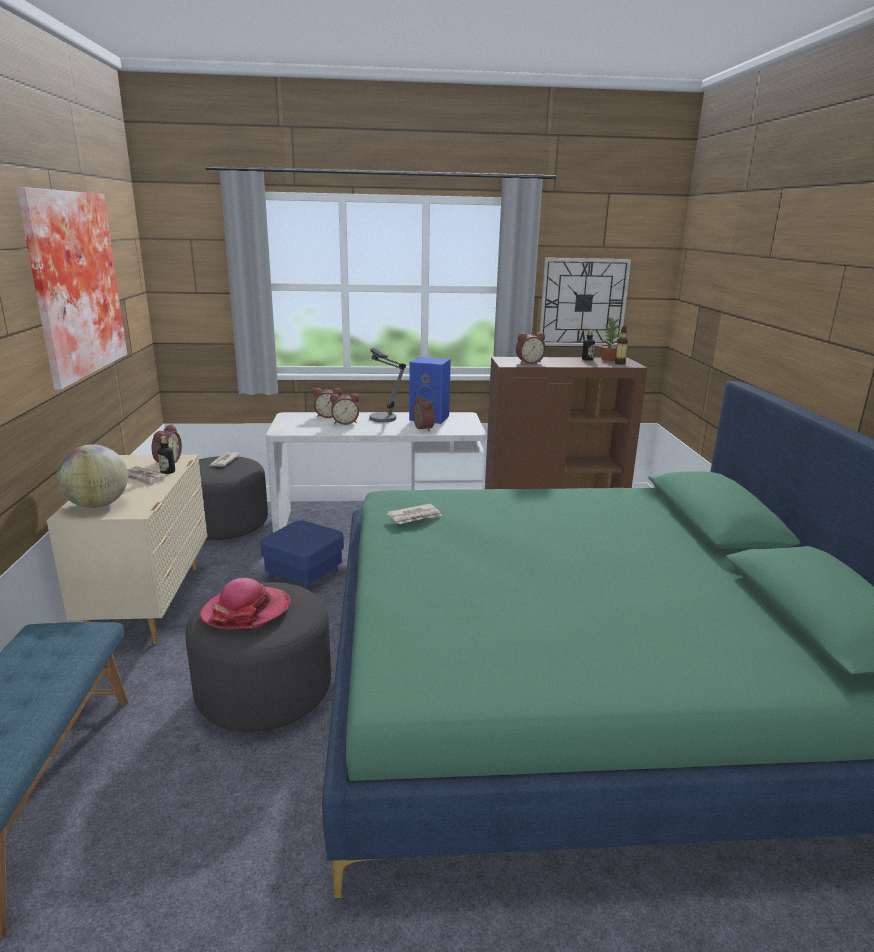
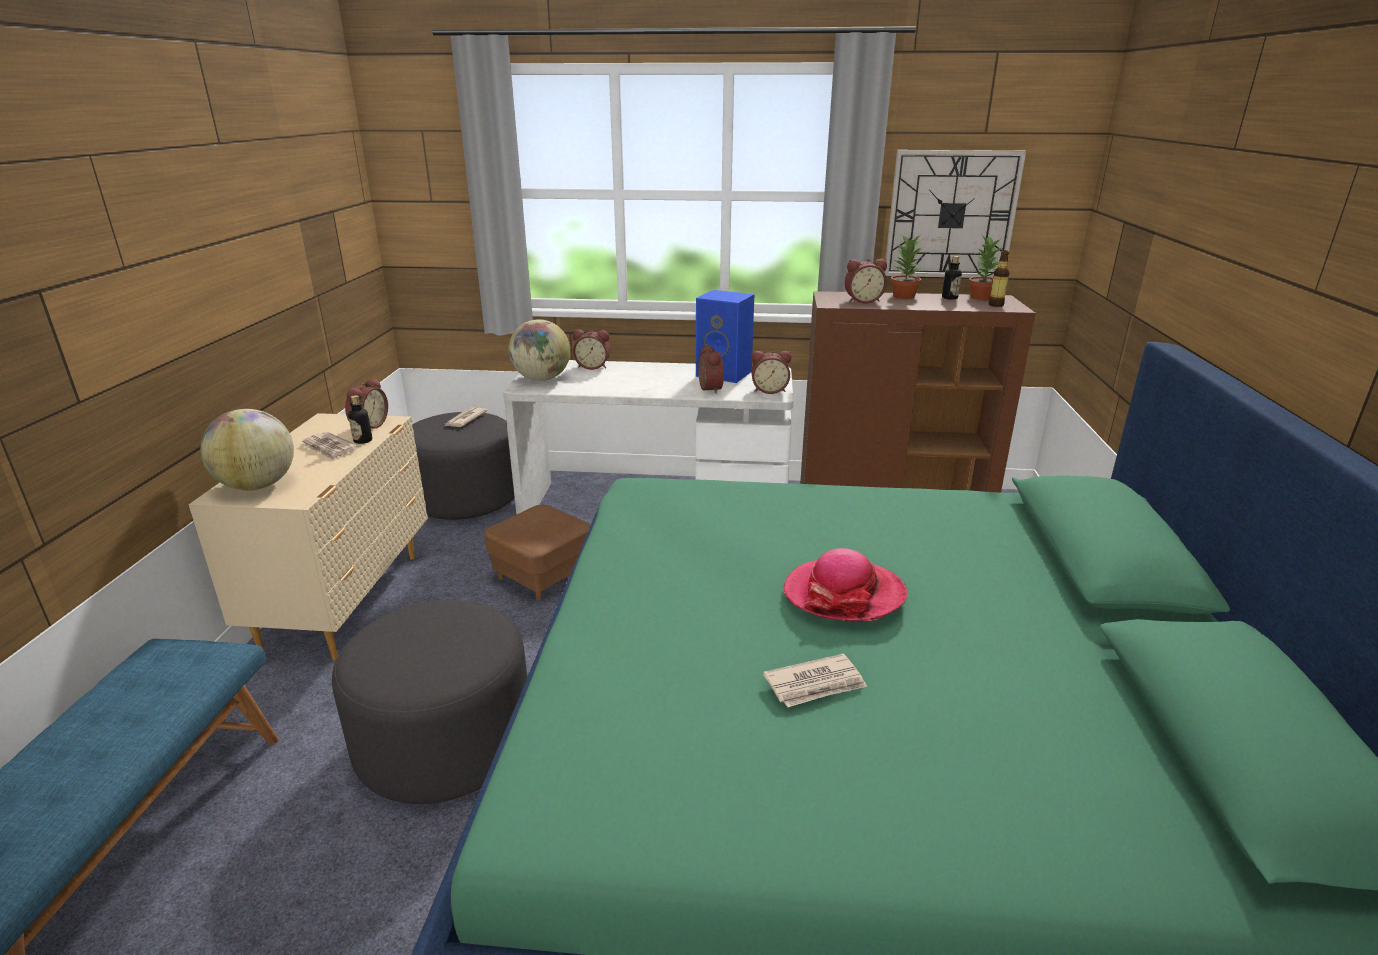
camera: 10 degrees right, 5 degrees up
(71, 284) = (236, 195): picture -> none
(246, 611) = (413, 644): hat -> hat (844, 594)
(292, 425) = (541, 379): none -> globe
(304, 574) = (542, 575): blue ottoman -> brown ottoman
(345, 422) = (610, 377): alarm clock -> alarm clock (769, 390)
(383, 421) = (661, 376): table lamp -> none
(415, 516) = (659, 523): newspaper -> newspaper (815, 684)
(556, 359) = (904, 296): none -> potted plant

